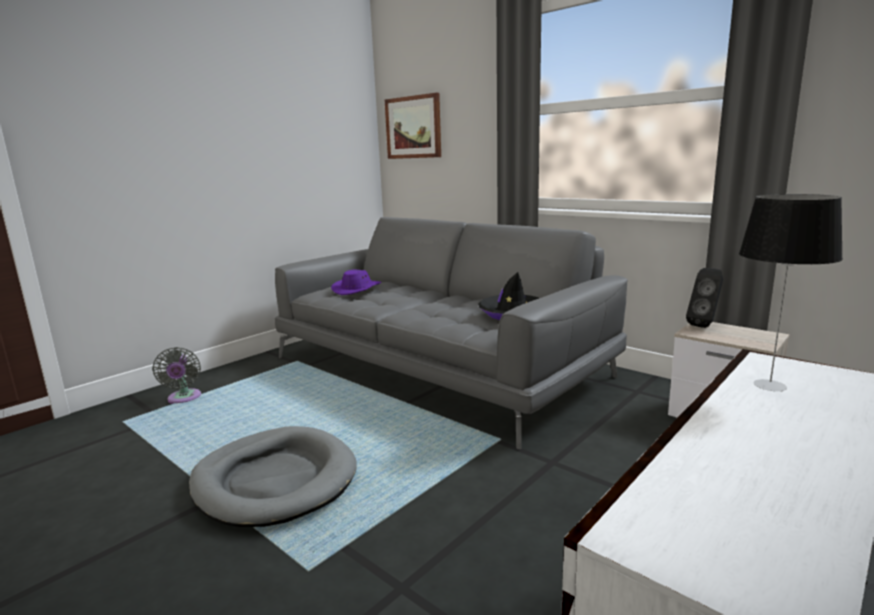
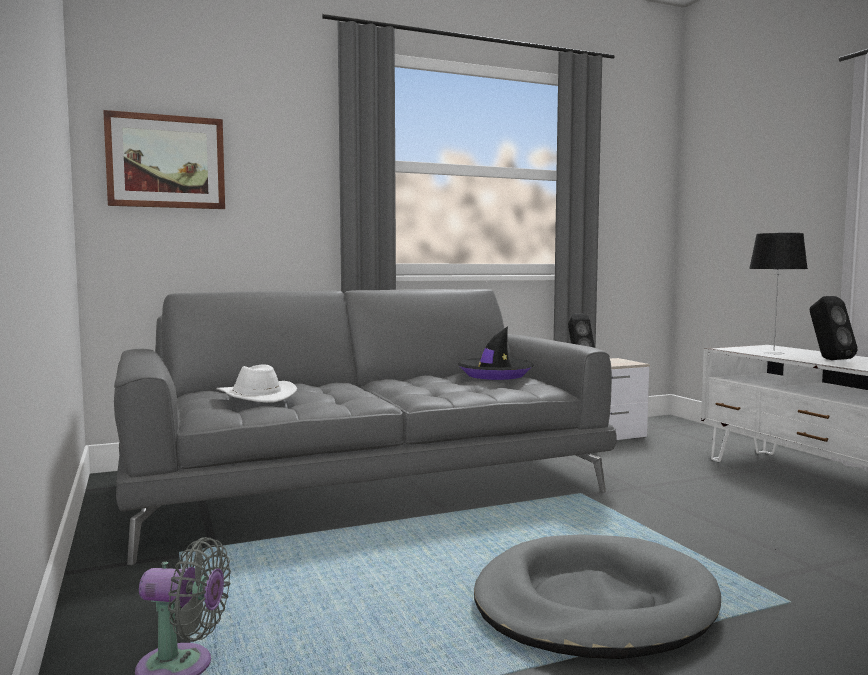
camera: 65 degrees left, 10 degrees down
(357, 289) = (255, 396): purple hat -> white hat
(761, 421) = (828, 359): none -> black speaker

